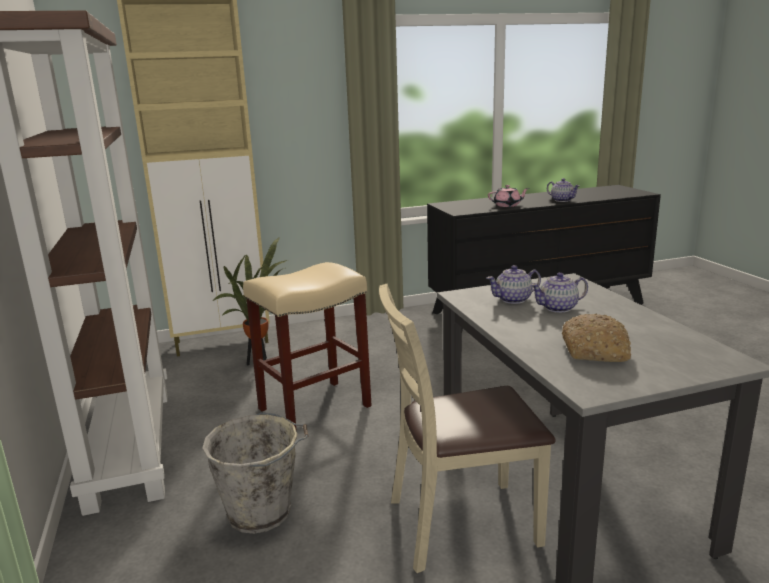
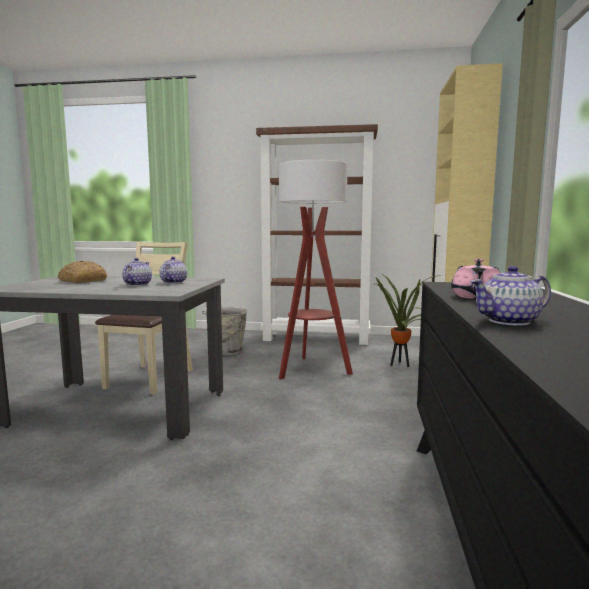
camera: 115 degrees right, 10 degrees down
(315, 407) = (311, 369): beige stool -> floor lamp

